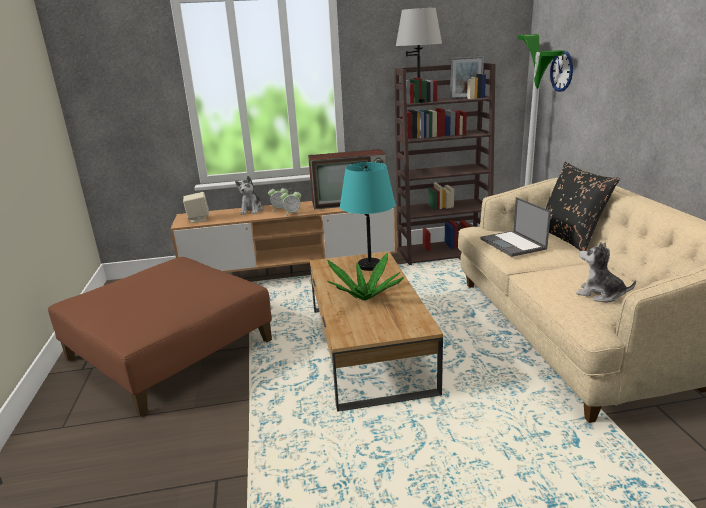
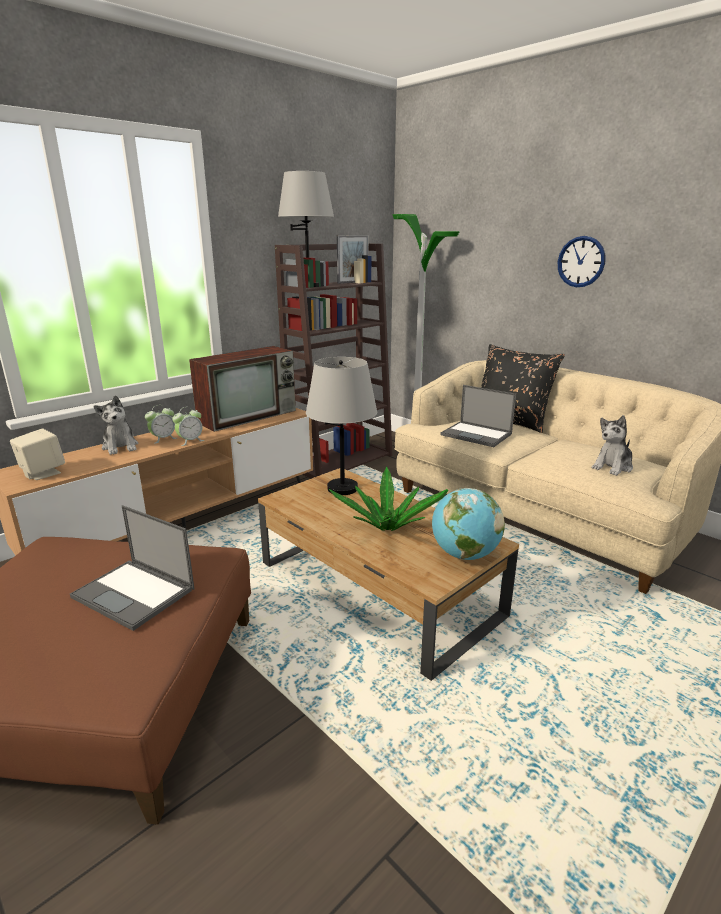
camera: 35 degrees left, 0 degrees up
(183, 294) = (135, 593): none -> laptop
(370, 265) = (343, 488): turquoise table lamp -> grey table lamp
(390, 328) = (464, 555): none -> globe
(561, 71) = (447, 253): wall clock -> wall clock (581, 262)
(600, 294) = (612, 467): plush toy -> plush toy turned 45 degrees counterclockwise

